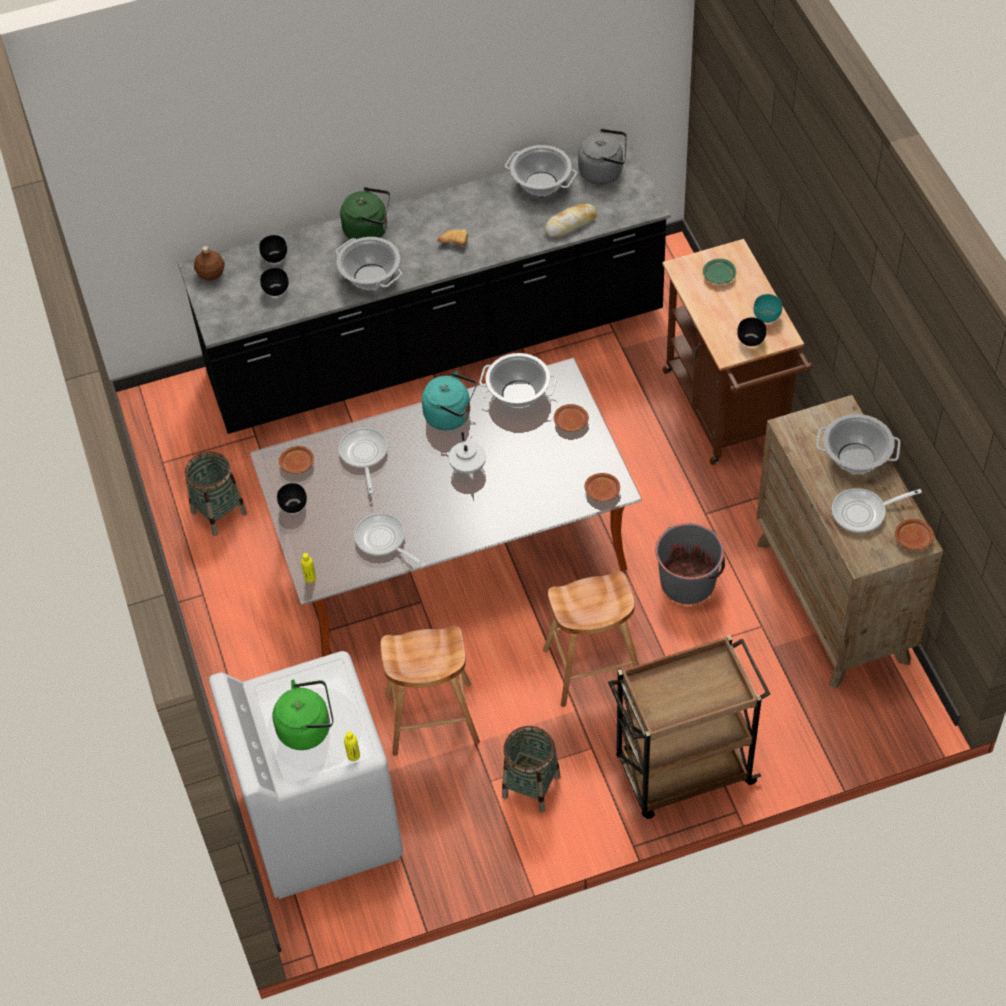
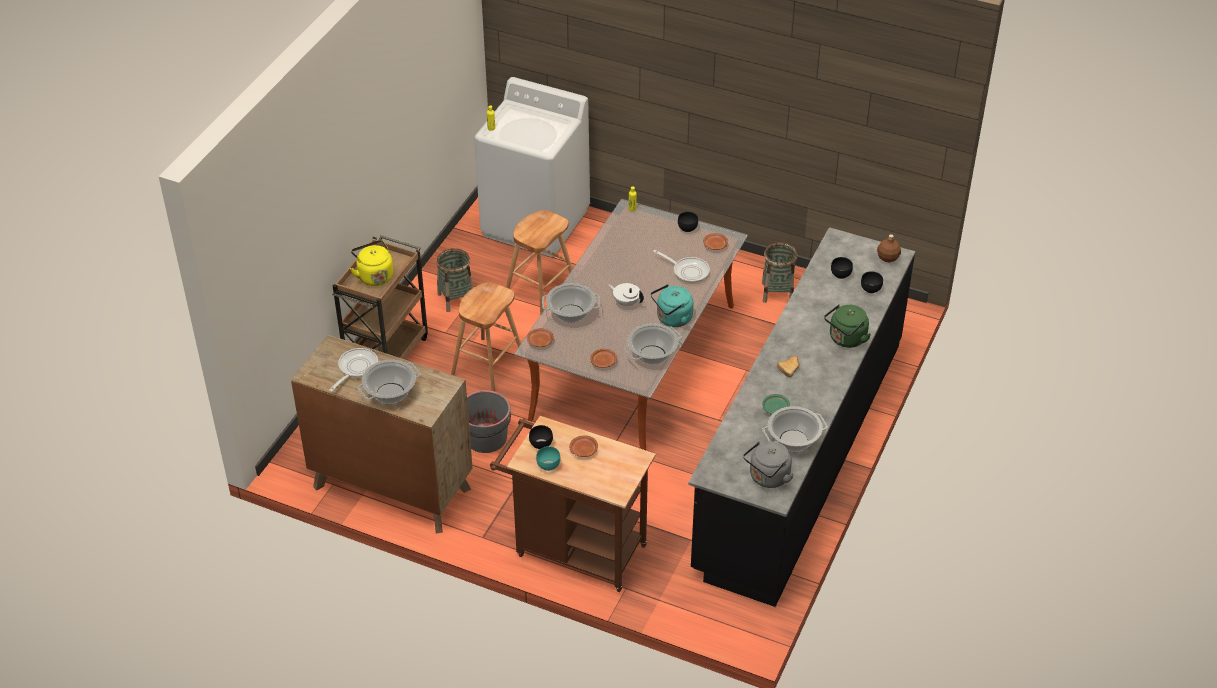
camera: 130 degrees right, 10 degrees down
(308, 728) = (525, 123): green kettle -> none
(370, 277) = (803, 317): cooking pot -> cooking pot (571, 313)
(383, 541) = (620, 245): frying pan -> none
(571, 224) = (739, 429): bread -> none
(695, 688) = (374, 275): none -> yellow kettle
(719, 276) = (609, 469): green plate -> green plate (775, 408)
(913, 538) = (313, 374): brown plate -> brown plate (583, 450)

